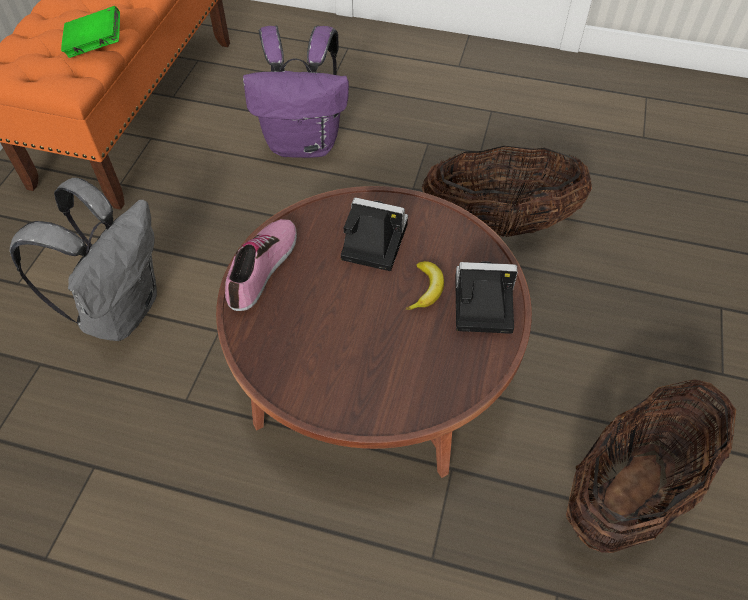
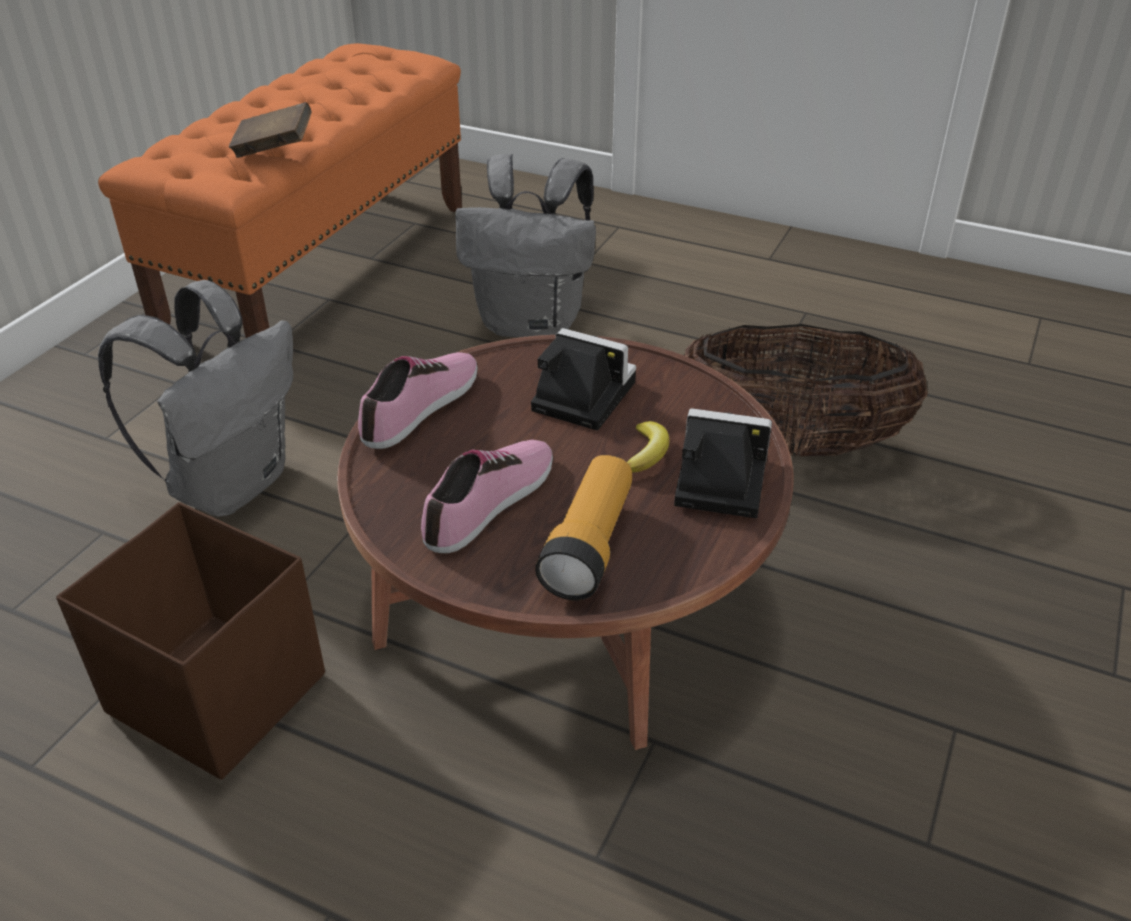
camera: 10 degrees right, 15 degrees down
(96, 46) = (274, 149): green book -> brown book
(156, 479) = (216, 692): none -> brown storage box
(304, 143) = (533, 324): purple backpack -> grey backpack
(331, 345) = (491, 502): none -> shoe
(407, 373) = (589, 545): none -> flashlight
(630, 489) = (936, 811): basket -> none

